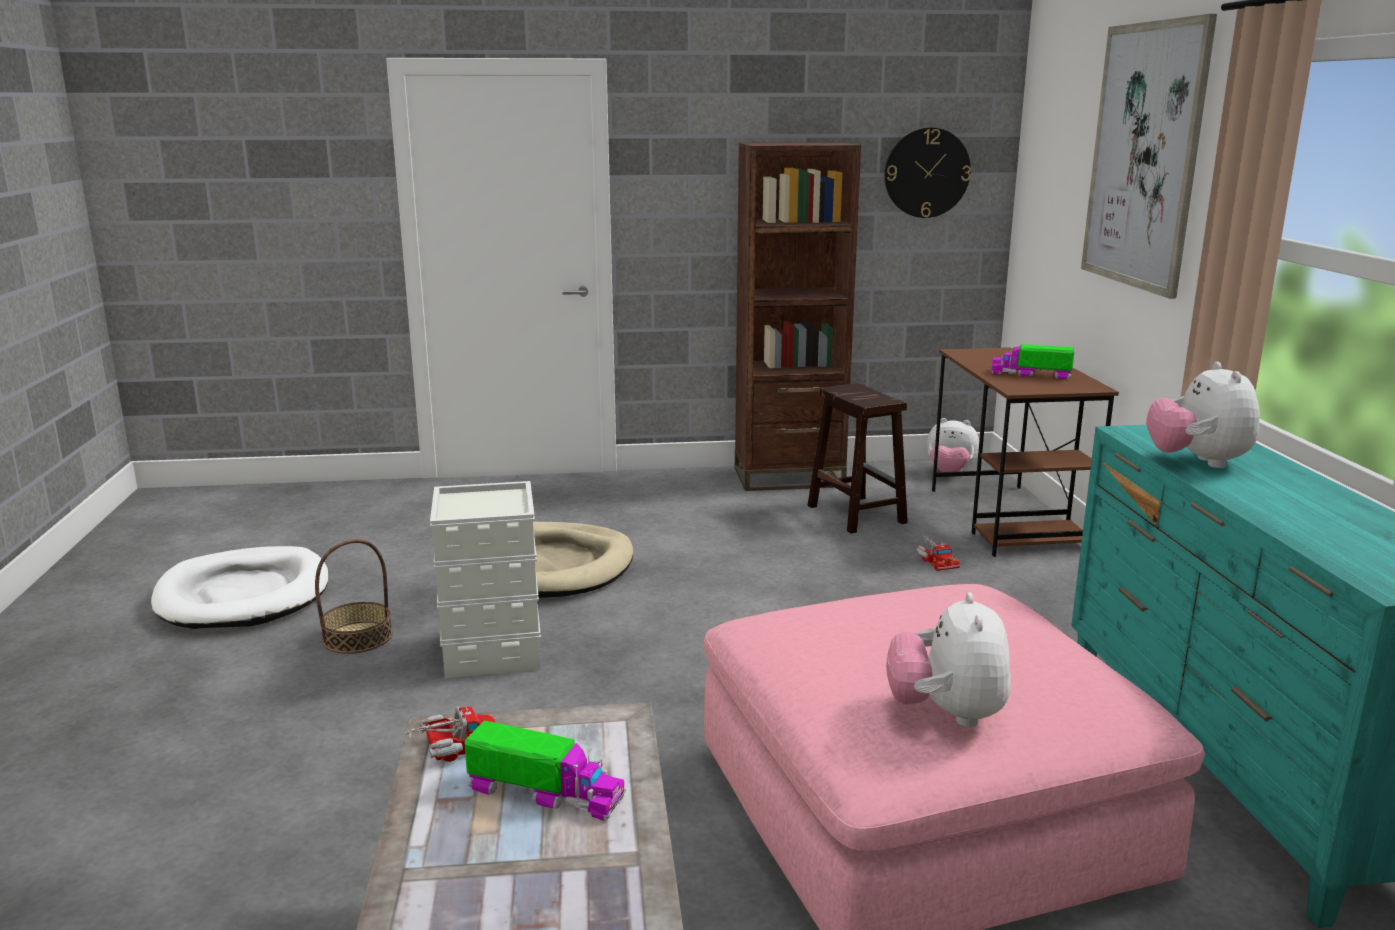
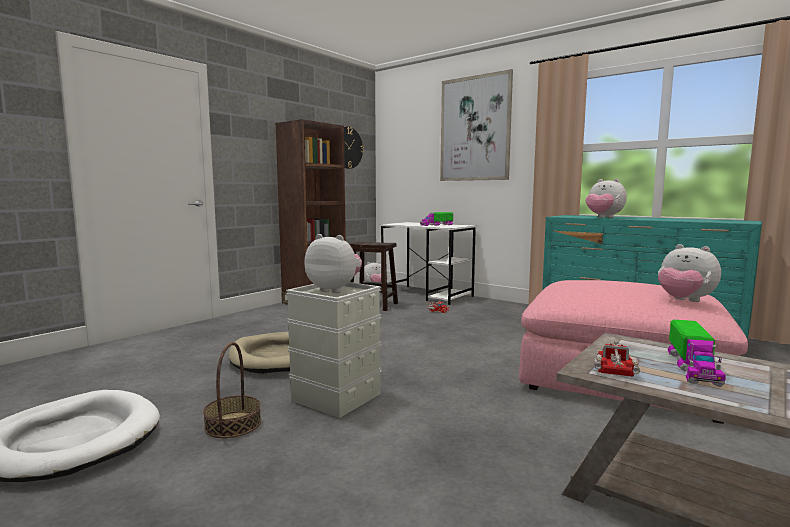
camera: 45 degrees left, 10 degrees down
(493, 502) = (335, 290): none -> plush toy
(545, 793) = (692, 367): toy truck -> toy truck turned 135 degrees clockwise
(1008, 519) = (427, 295): brown desk -> white desk

